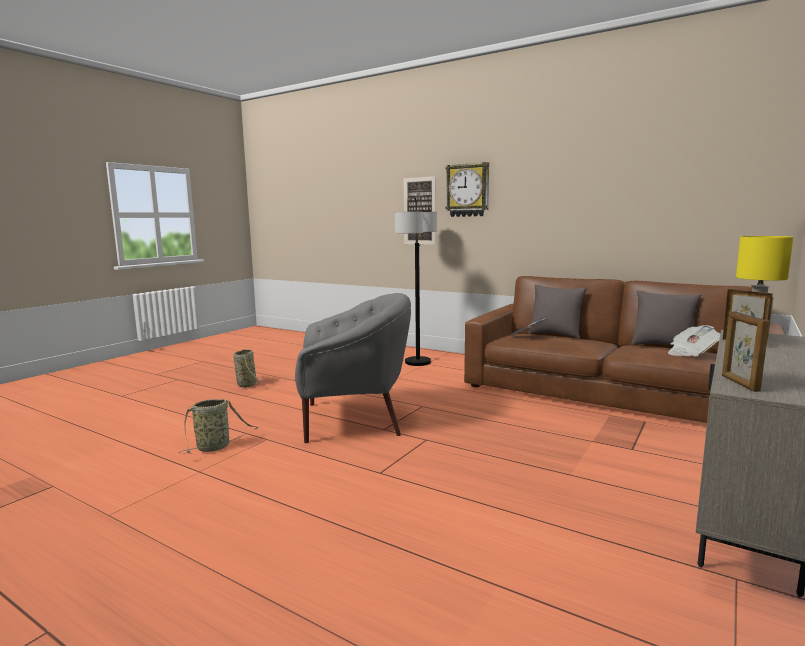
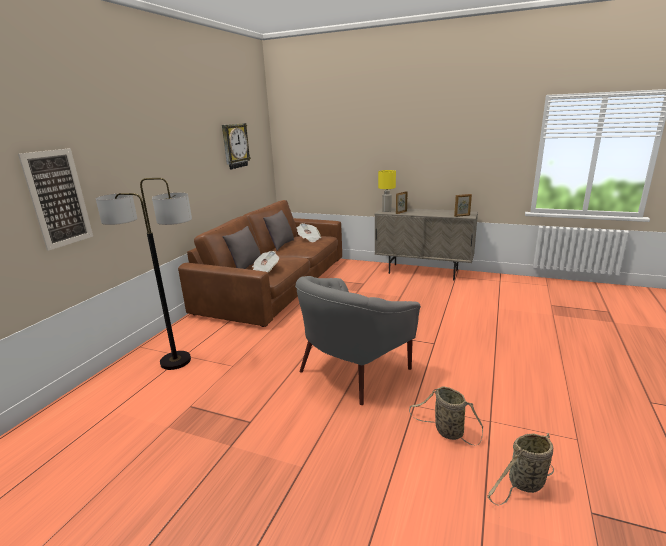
camera: 100 degrees left, 10 degrees up
(246, 384) = (250, 489): basket -> basket (524, 484)
(353, 419) = (353, 370): grey armchair -> grey armchair turned 120 degrees counterclockwise
(468, 190) = (113, 163): wall clock -> wall clock (235, 146)

